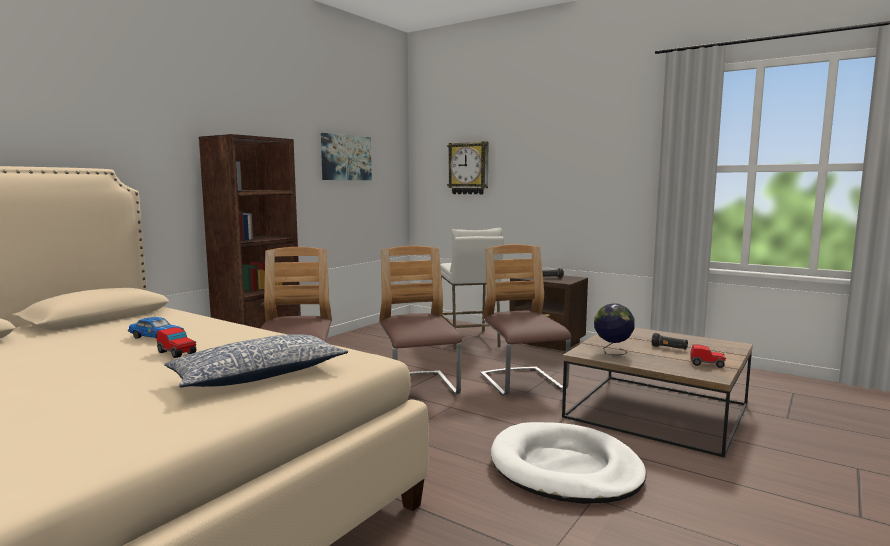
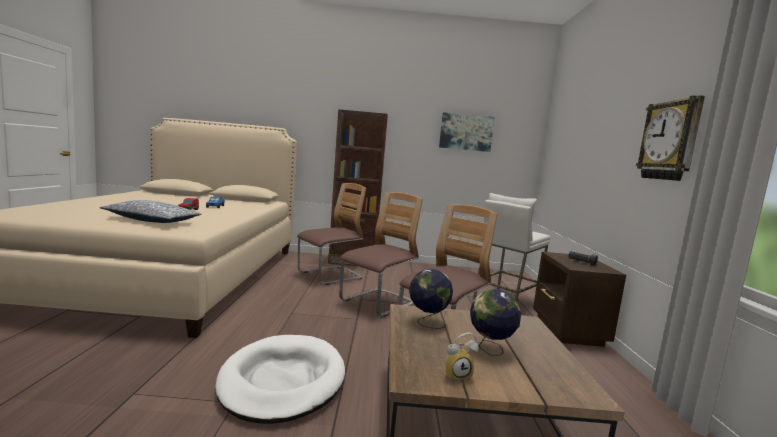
camera: 55 degrees right, 0 degrees up
(469, 168) = (571, 145): wall clock -> wall clock (670, 140)
(669, 348) = (490, 350): black flashlight -> globe
(707, 364) = (457, 375): toy car -> alarm clock

